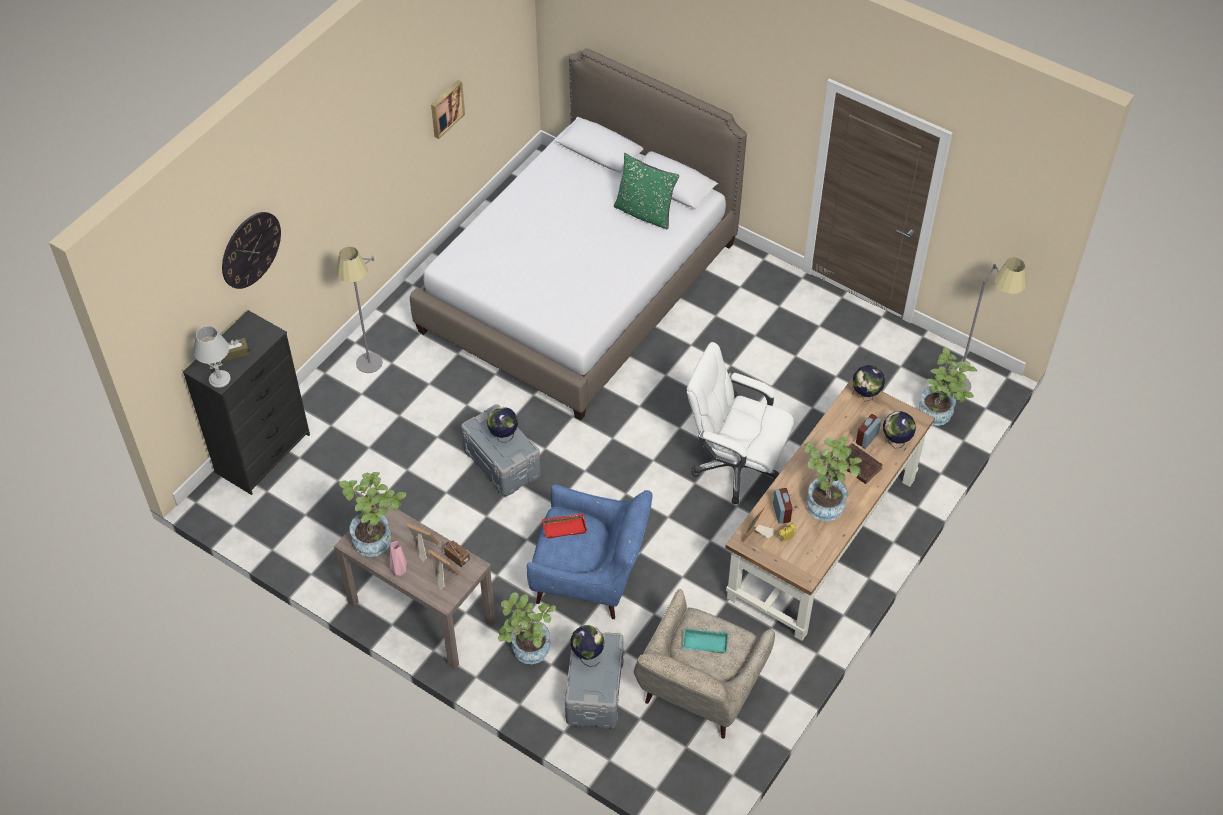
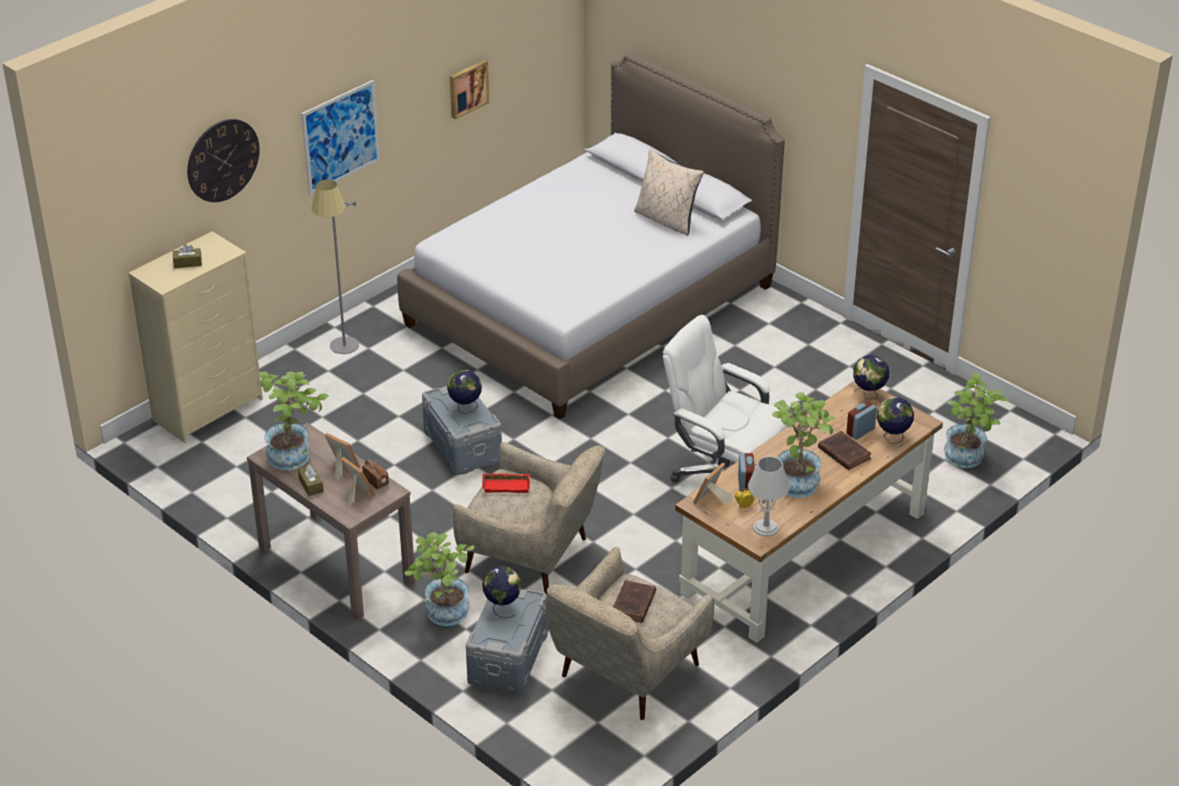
camera: 10 degrees right, 15 degrees down
(219, 379) = (164, 282): grey table lamp -> grey table lamp (766, 527)
(263, 453) = (208, 409): black dresser -> beige dresser
(346, 190) = (340, 137): none -> picture
(400, 570) = (311, 485): pink vase -> brown tissue box
(591, 578) = (532, 558): blue armchair -> beige armchair
(644, 213) = (666, 220): green pillow -> beige pillow
(704, 644) = (633, 605): turquoise tray -> brown book
(970, 387) = (1009, 438): grey floor lamp -> none

